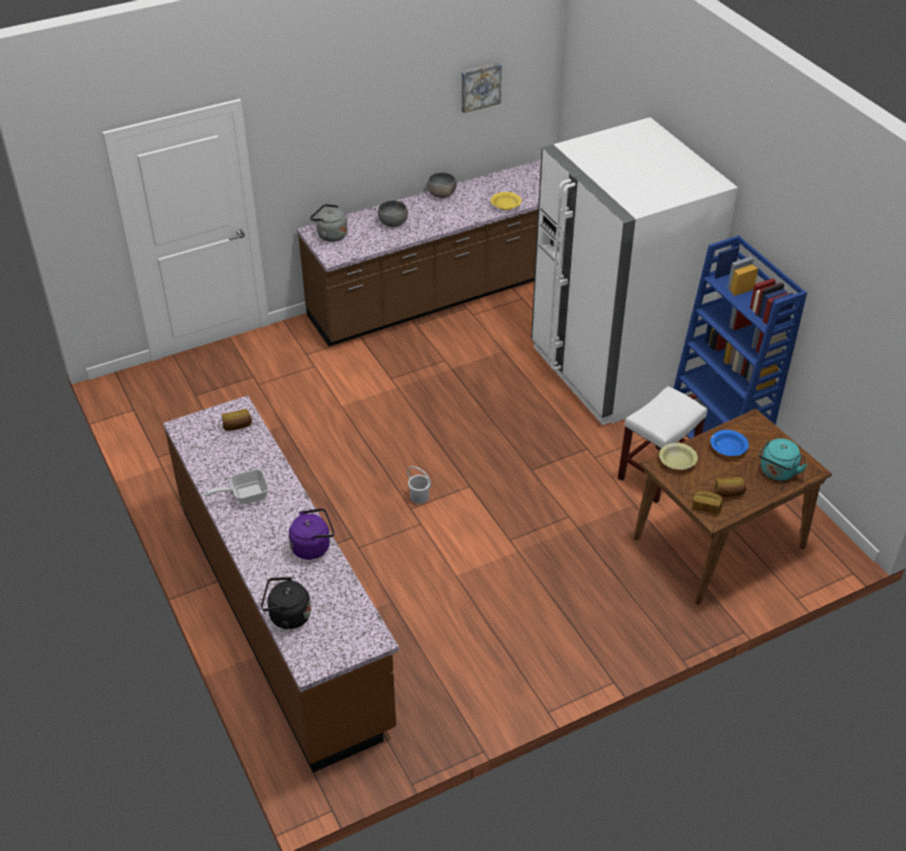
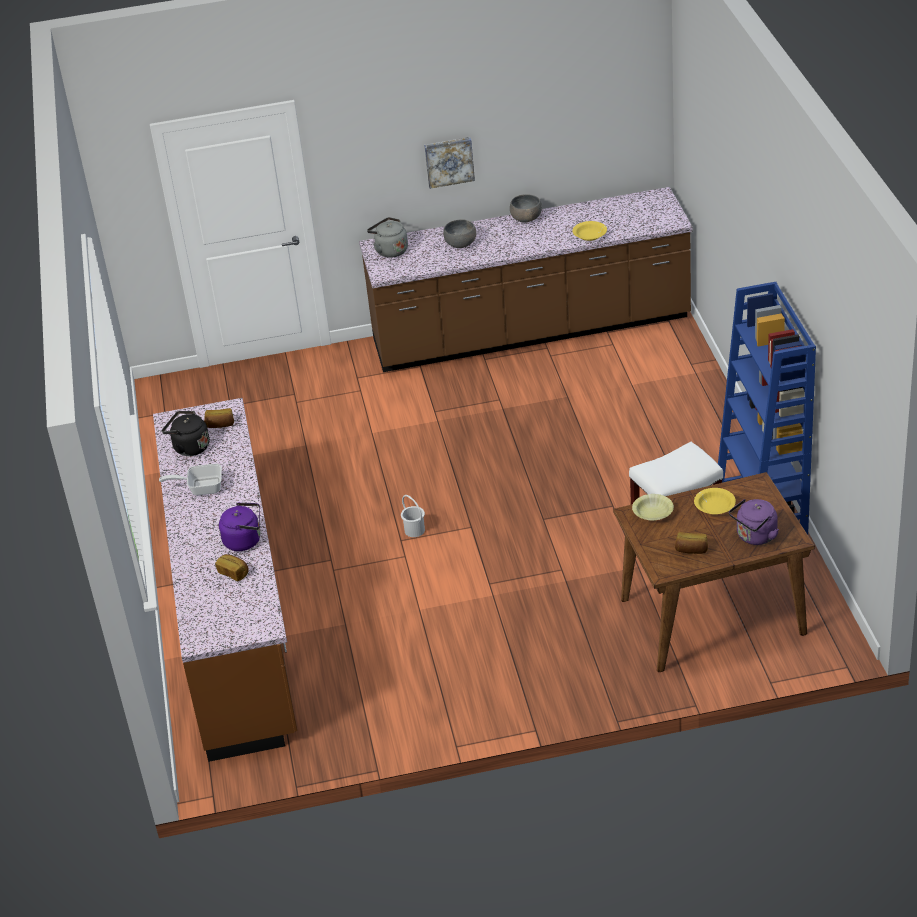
camera: 20 degrees right, 5 degrees down
(287, 616) = (195, 597): black kettle -> black kettle (189, 447)
(480, 86) = (571, 104): picture -> picture (449, 161)
(614, 369) = (681, 429): white fridge -> none
(706, 507) = (660, 560): bread -> bread (233, 573)
(728, 447) = (714, 506): blue bowl -> yellow bowl
(777, 472) = (755, 537): turquoise kettle -> purple kettle

